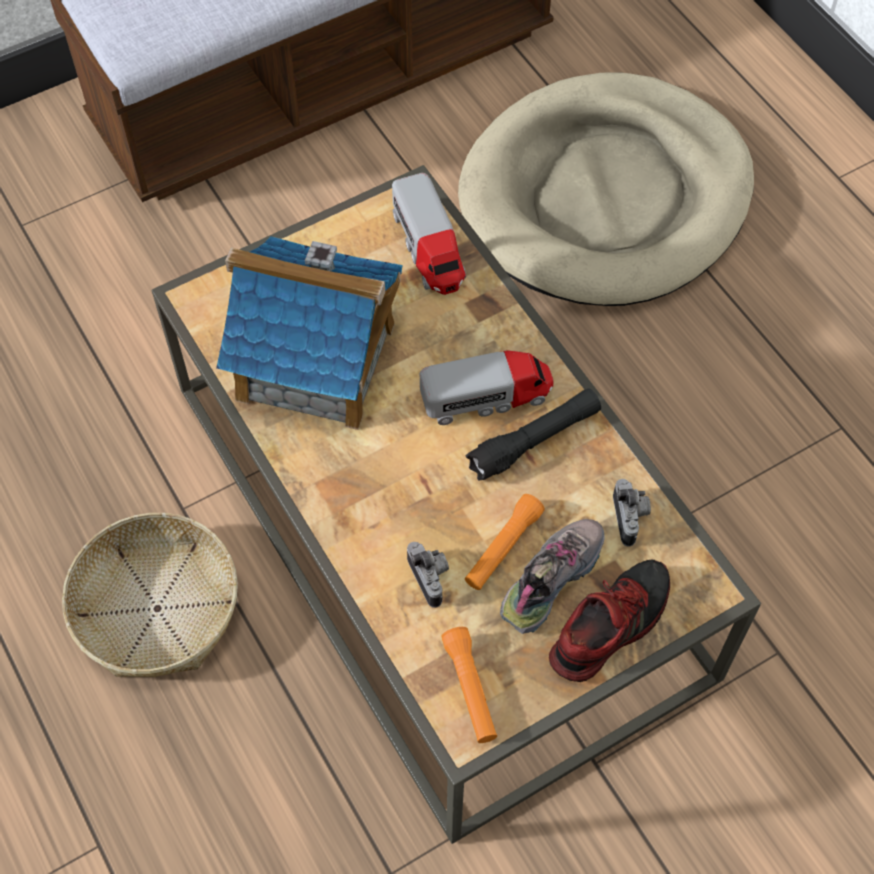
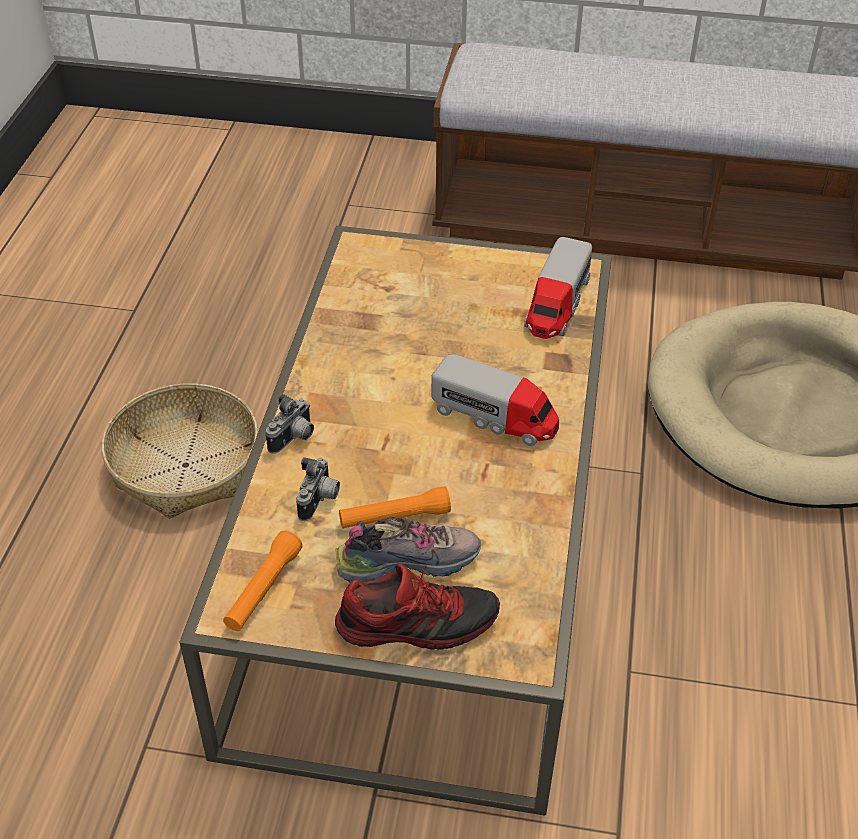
camera: 40 degrees right, 15 degrees down
(317, 362) = (395, 325): toy house -> none
(534, 441) = (499, 466): black flashlight -> none
(630, 518) = (518, 565): camera -> camera (294, 439)

